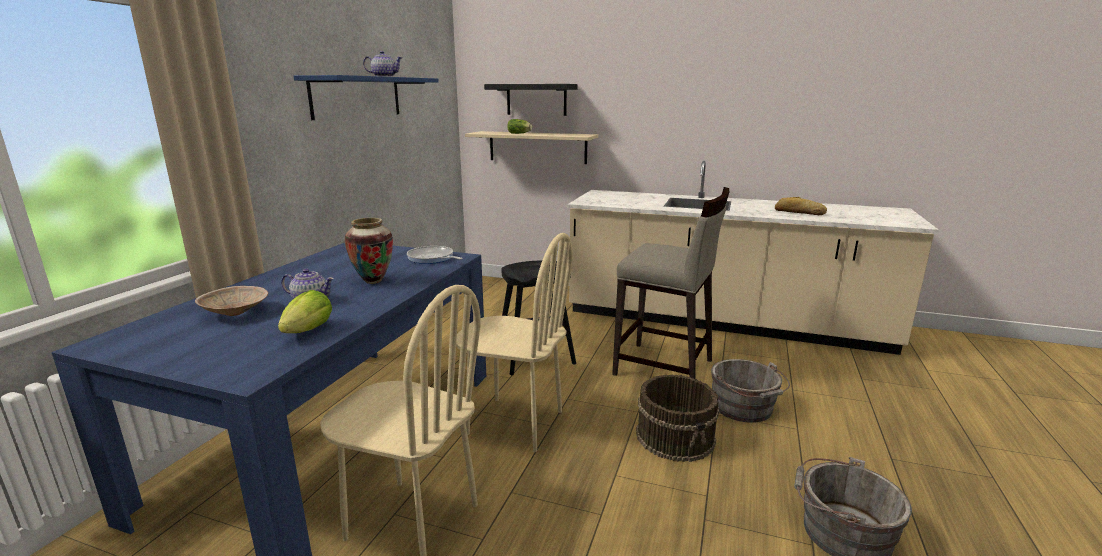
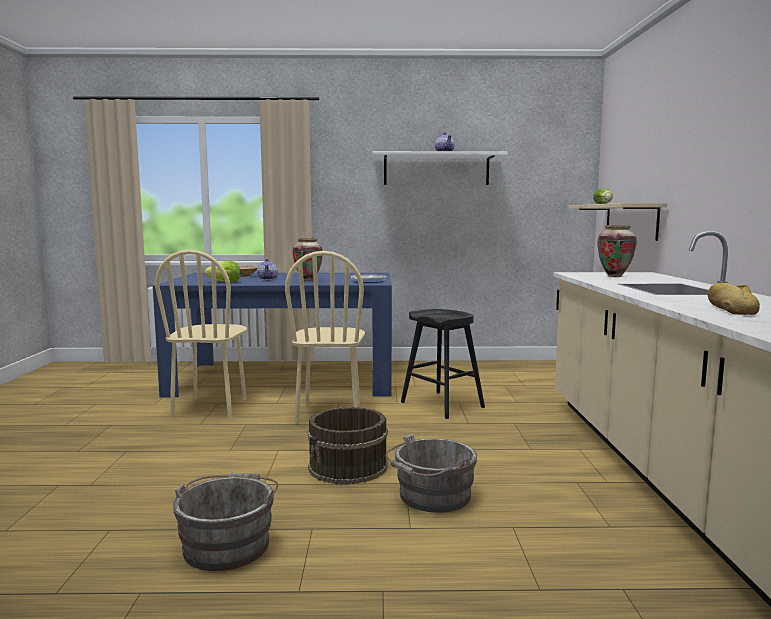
camera: 70 degrees right, 10 degrees down
(357, 97) = (436, 169): blue shelf -> white shelf
(536, 99) = (634, 167): black shelf -> none
(616, 199) = (614, 276): none -> vase
(664, 368) = (484, 454): beige stool -> none

